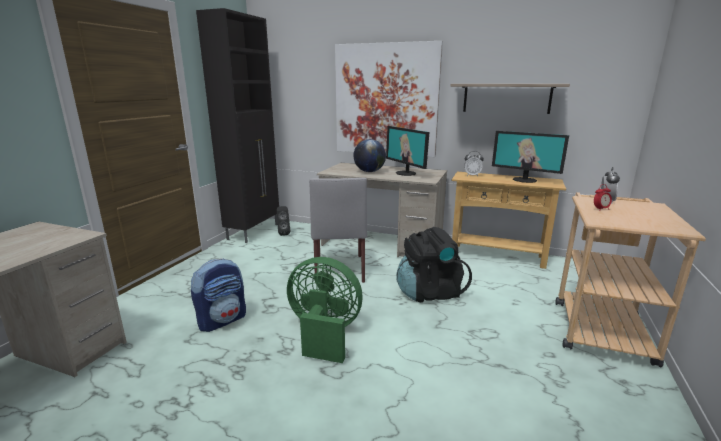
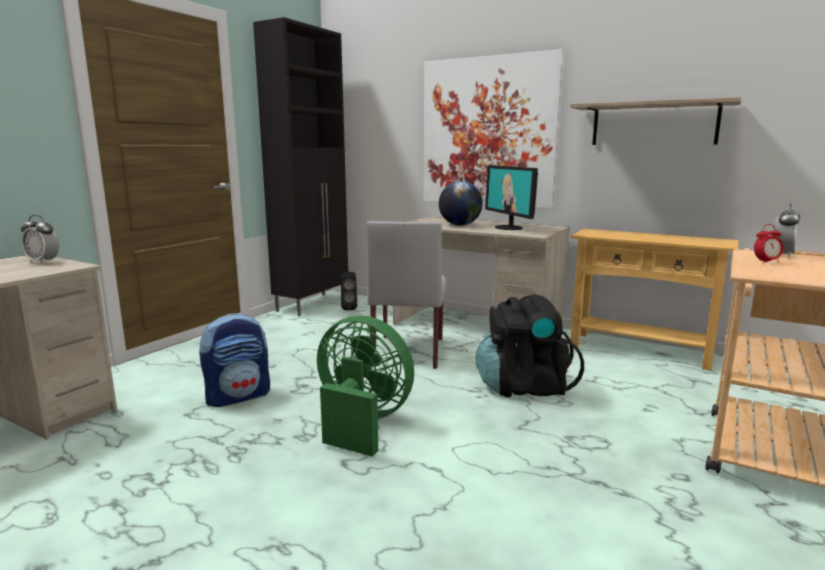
camera: 10 degrees right, 5 degrees down
(472, 175) = (603, 232): alarm clock -> alarm clock (43, 262)
(524, 180) = (679, 239): monitor -> none

